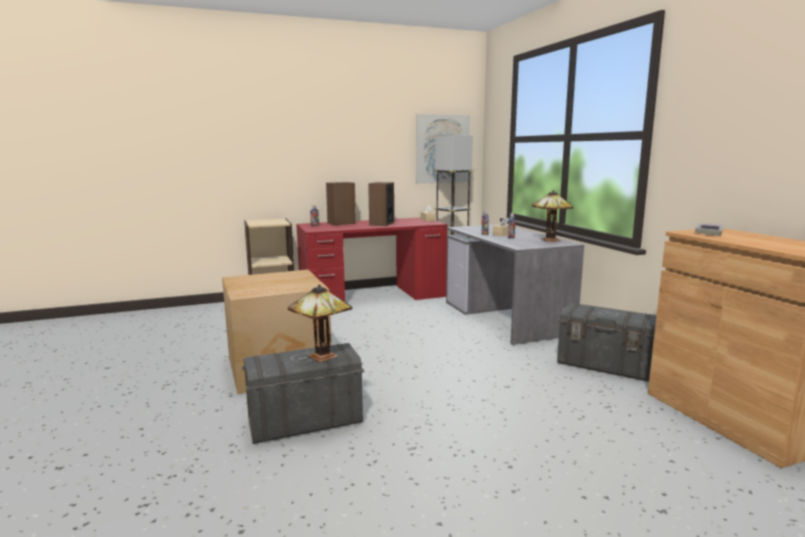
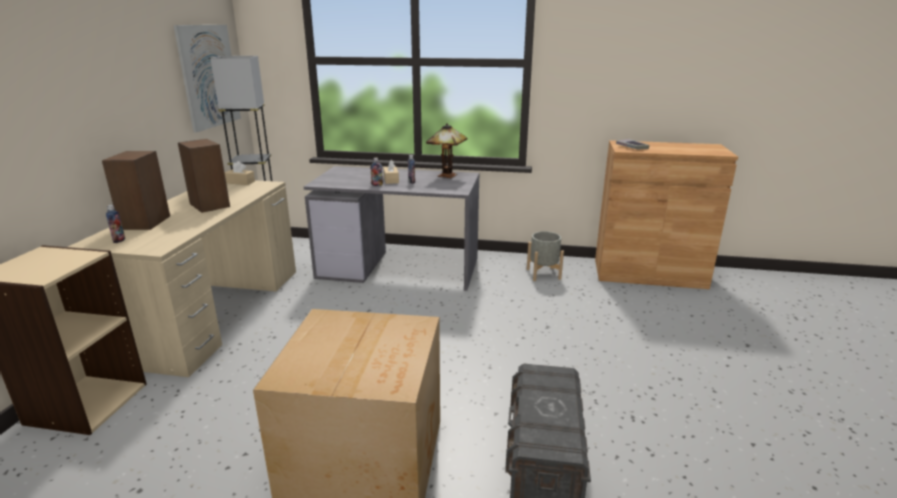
camera: 60 degrees left, 10 degrees up
(322, 357) = (560, 392): table lamp -> none
(373, 296) = (214, 311): red desk -> beige desk
(604, 366) = (543, 274): grey storage box -> grey planter

